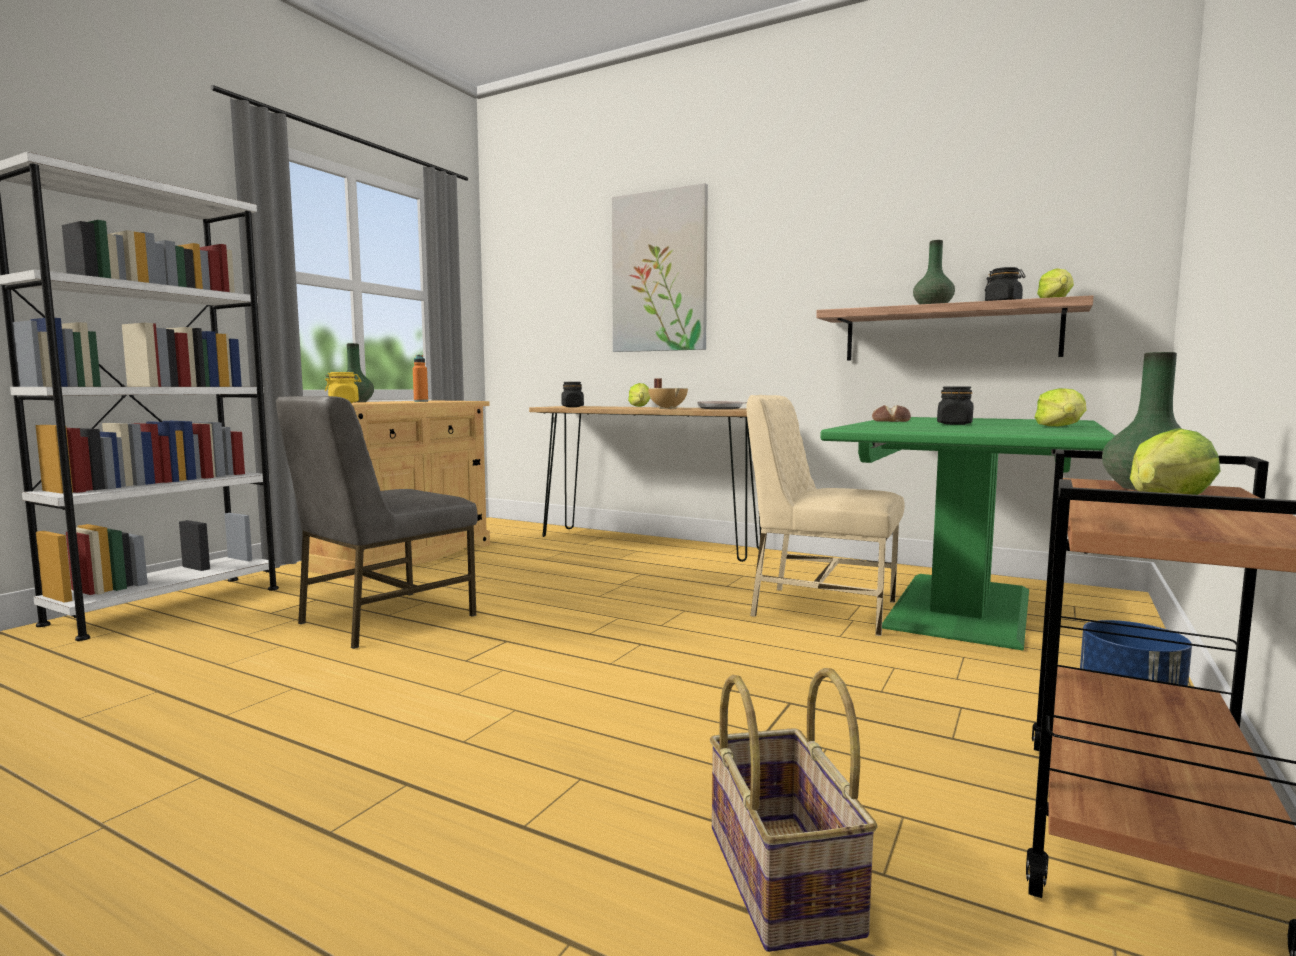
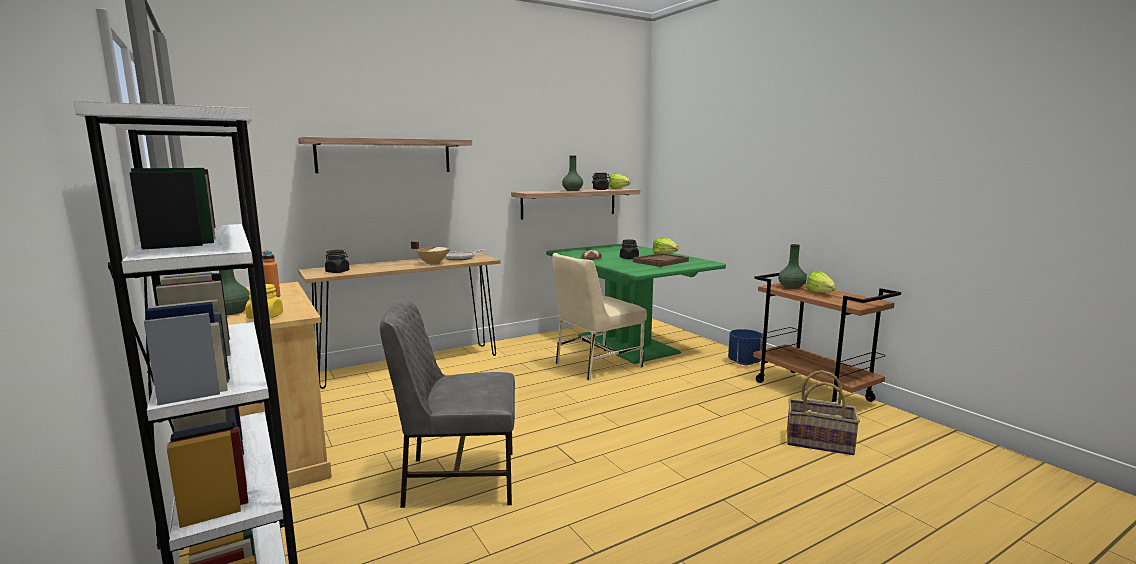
camera: 60 degrees left, 5 degrees up
(383, 619) = (458, 479): grey chair -> grey chair turned 105 degrees clockwise
(639, 407) = (388, 263): lettuce -> none
(659, 272) = (385, 156): picture -> shelf
(982, 428) = (660, 261): none -> brown tray

